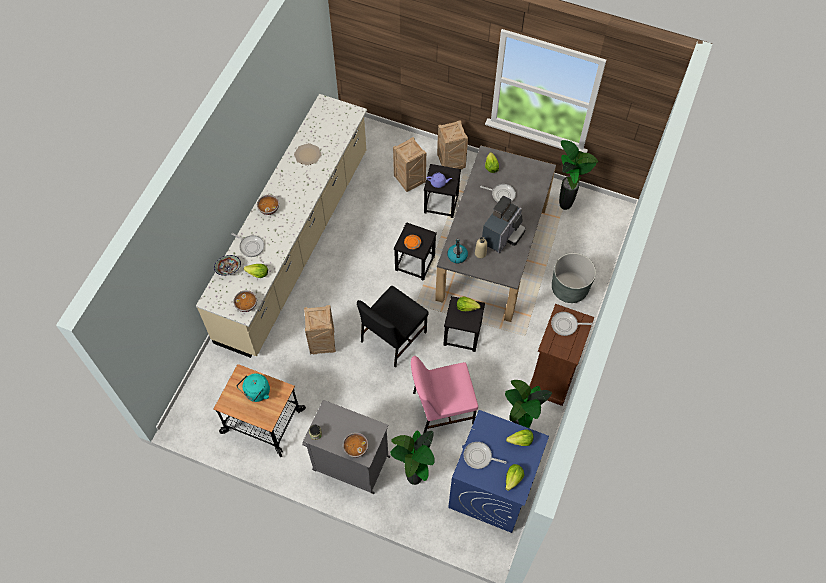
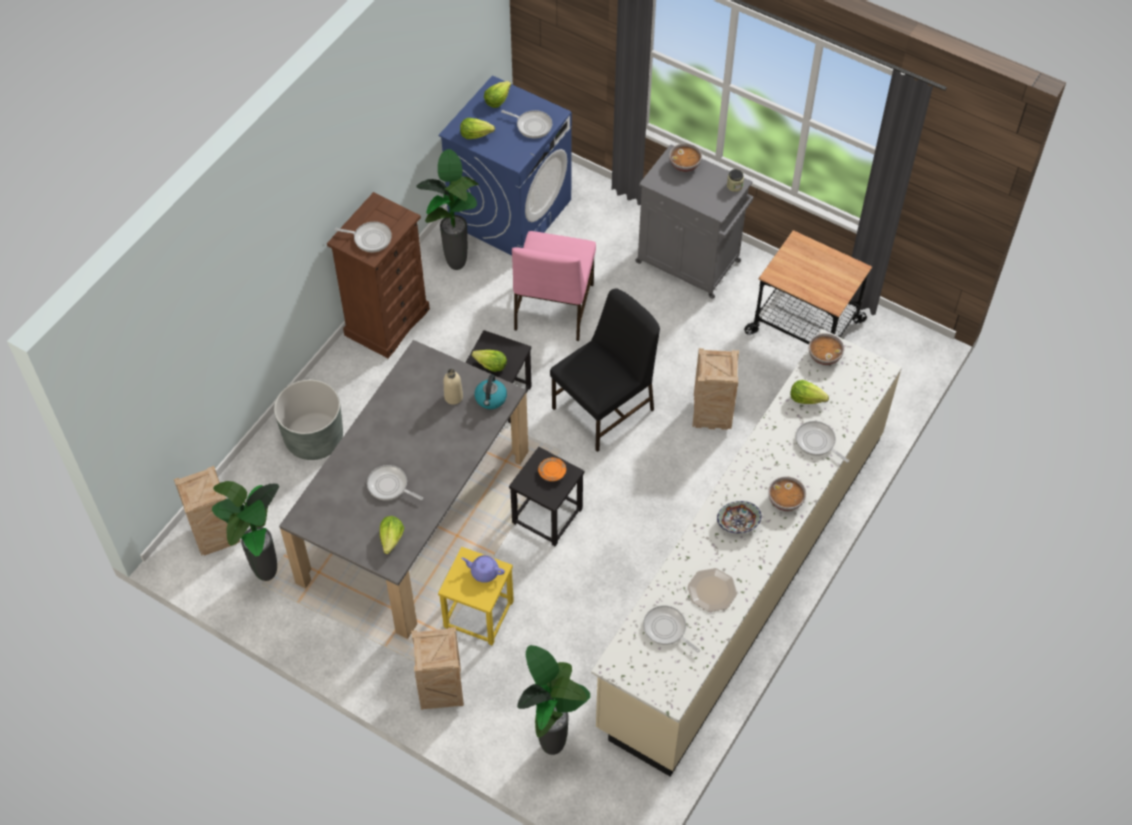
camera: 170 degrees left, 5 degrees down
(228, 268) = (852, 413): bowl -> bowl (738, 523)
(256, 393) = (812, 276): turquoise kettle -> none
(330, 132) = (666, 629): none -> frying pan
(410, 181) = (524, 666): crate -> crate (215, 535)
(415, 480) = (607, 233): potted plant -> potted plant (552, 745)
(441, 203) = (479, 614): black stool -> yellow stool
(441, 407) = (553, 308): pink chair -> pink chair turned 105 degrees clockwise
(502, 235) = (410, 419): coffee machine -> none

